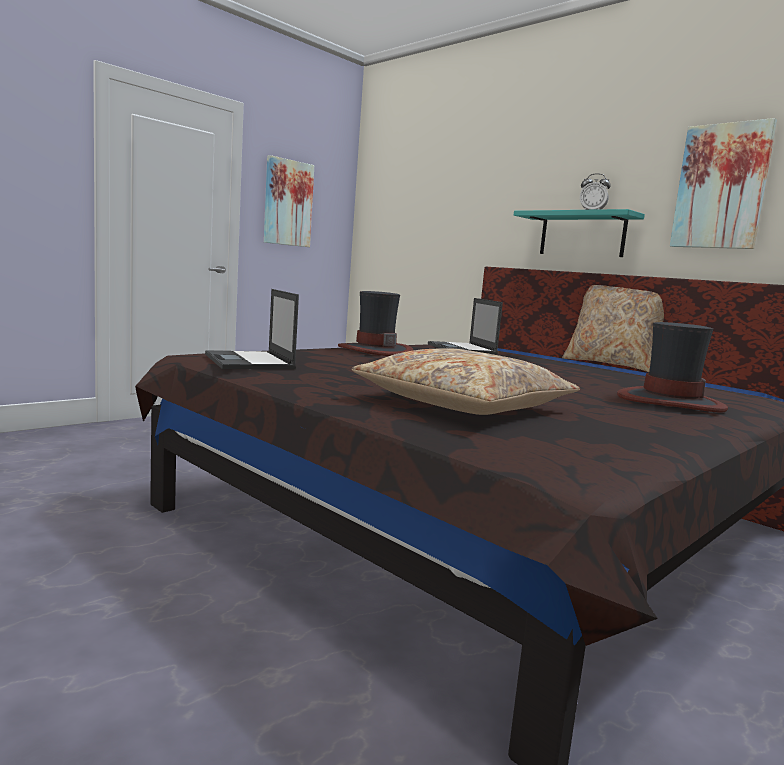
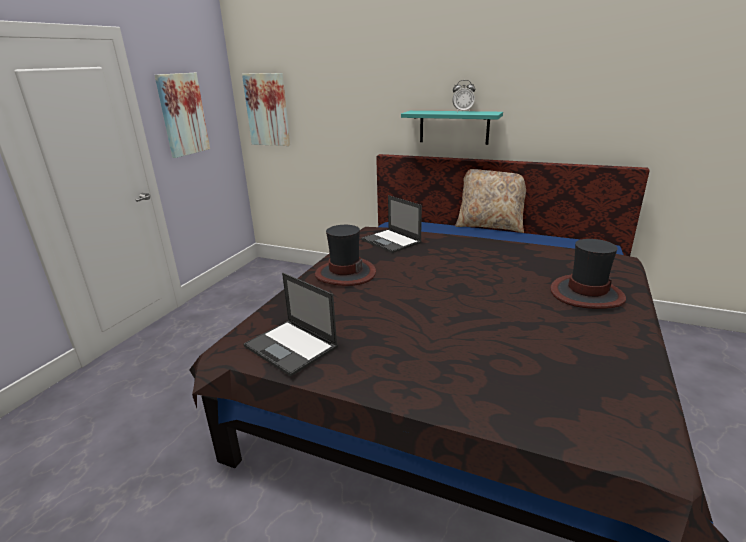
camera: 20 degrees left, 15 degrees up
(463, 404) = (500, 366): beige pillow -> none
(721, 187) = (560, 92): picture -> picture (267, 110)

